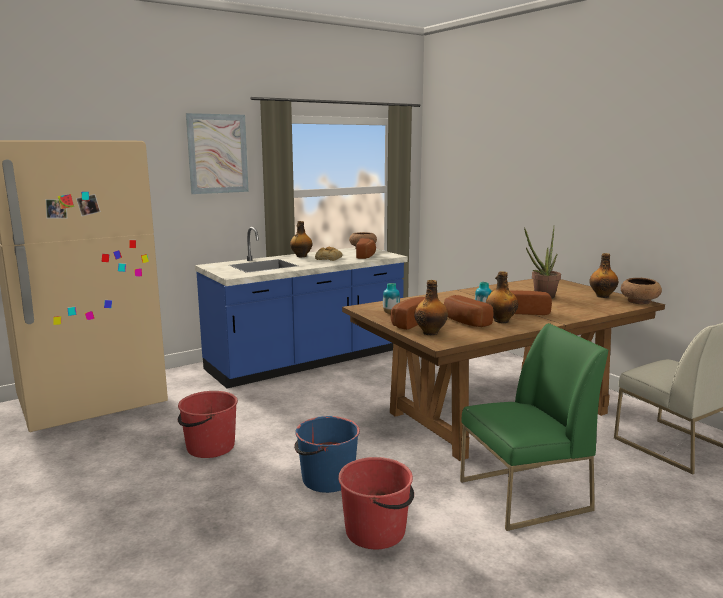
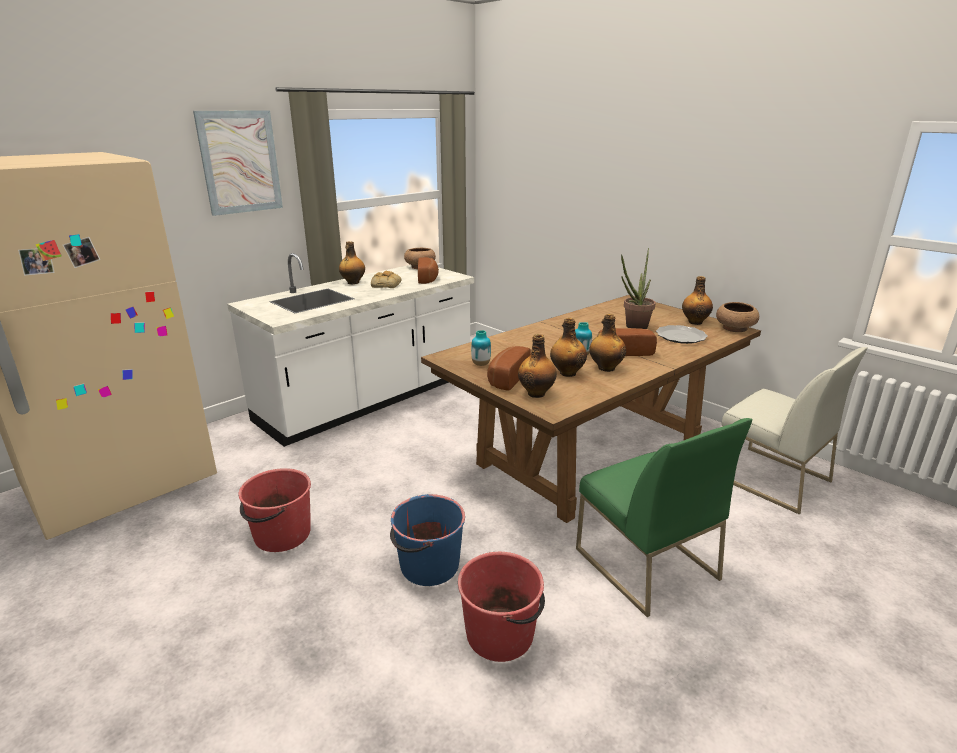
camera: 10 degrees left, 10 degrees up
(307, 360) = (368, 399): blue counter -> white counter
(464, 322) = (567, 373): bread -> bottle
(524, 496) = (644, 563): green chair -> green chair turned 90 degrees clockwise
(583, 304) = (680, 336): none -> plate

